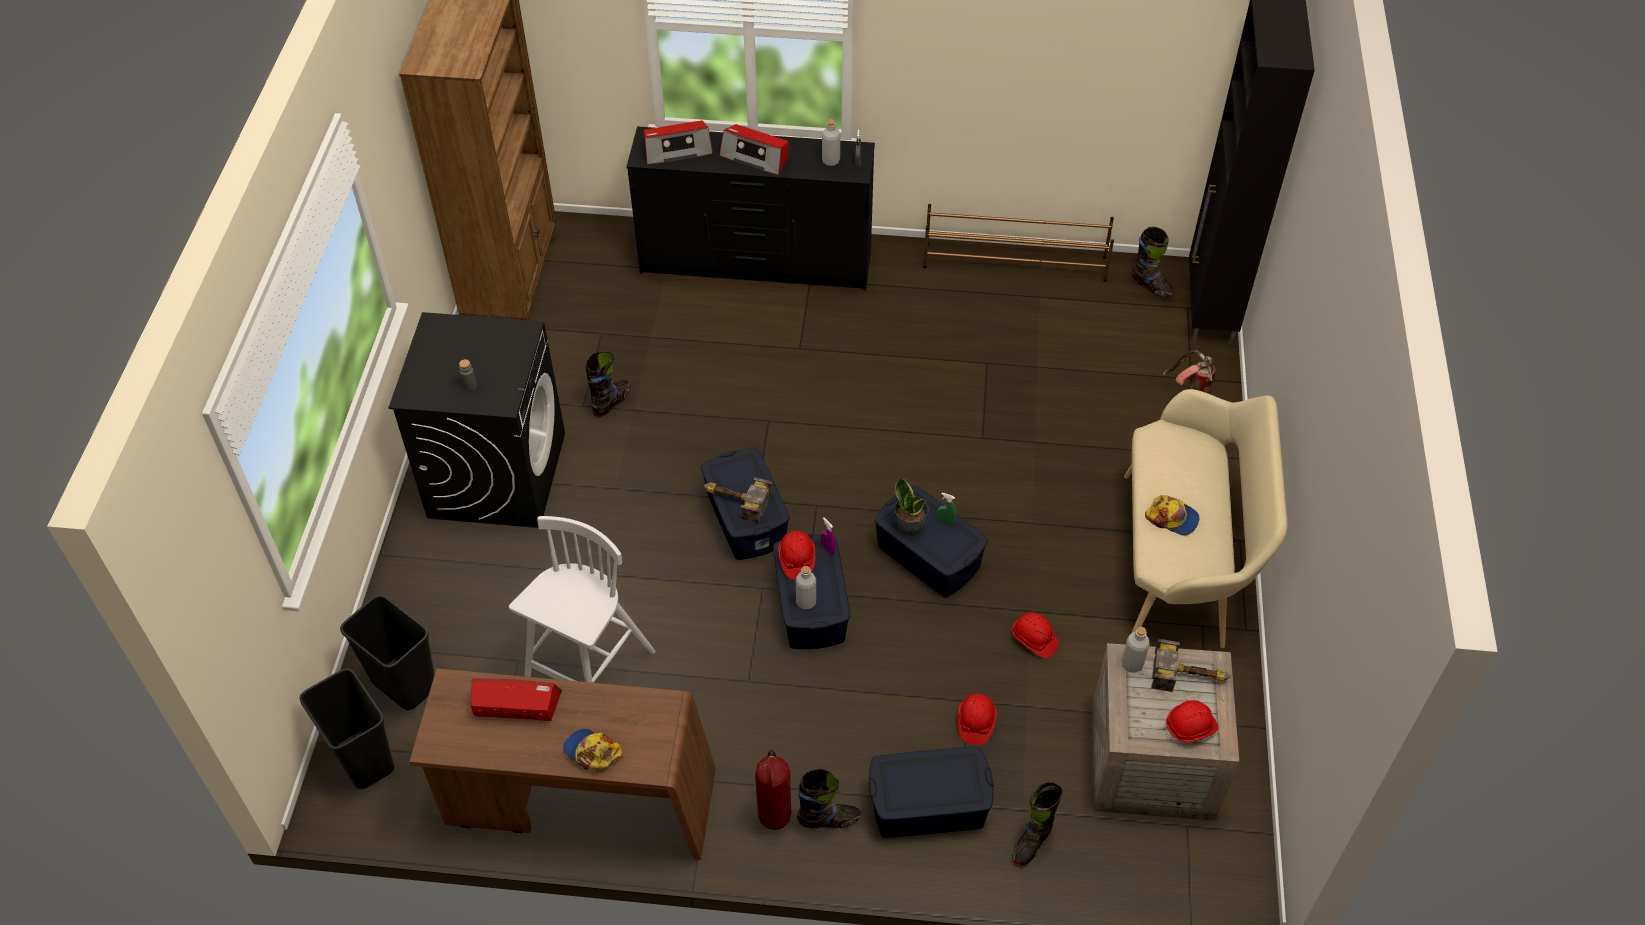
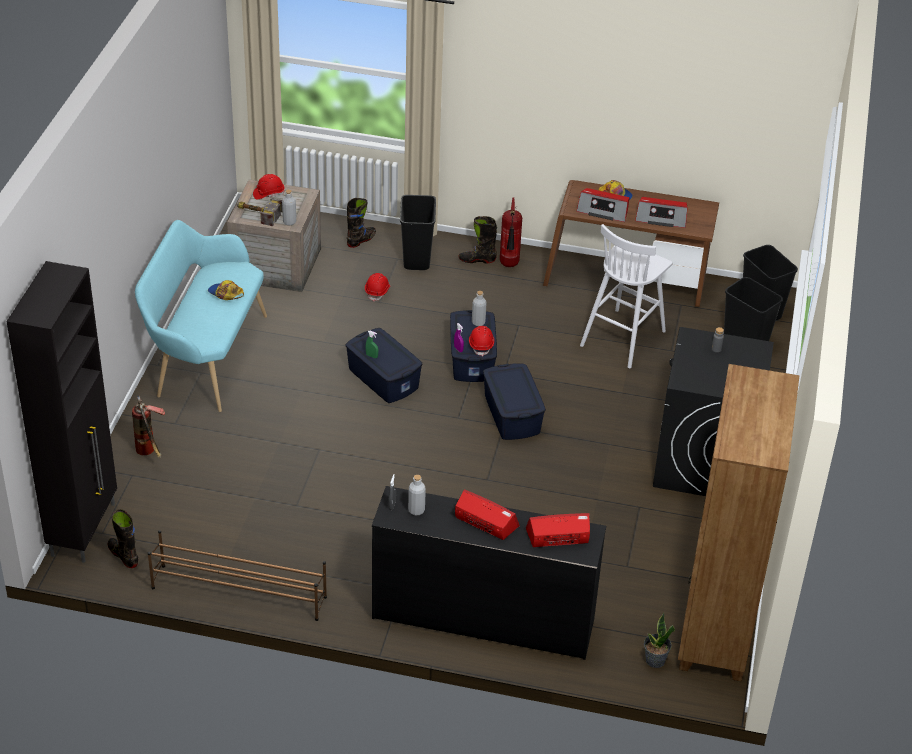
camera: 175 degrees left, 10 degrees down
(612, 402) = (615, 507): black boot -> none
(614, 709) = (603, 211): none -> radio
(734, 500) = (521, 384): hammer -> none
(910, 526) = (398, 356): potted plant -> potted plant (655, 660)
(928, 805) = (417, 260): blue storage box -> black trash can
(1034, 640) = (326, 326): red hard hat -> none
(1182, 563) = (205, 356): beige bench -> turquoise bench

